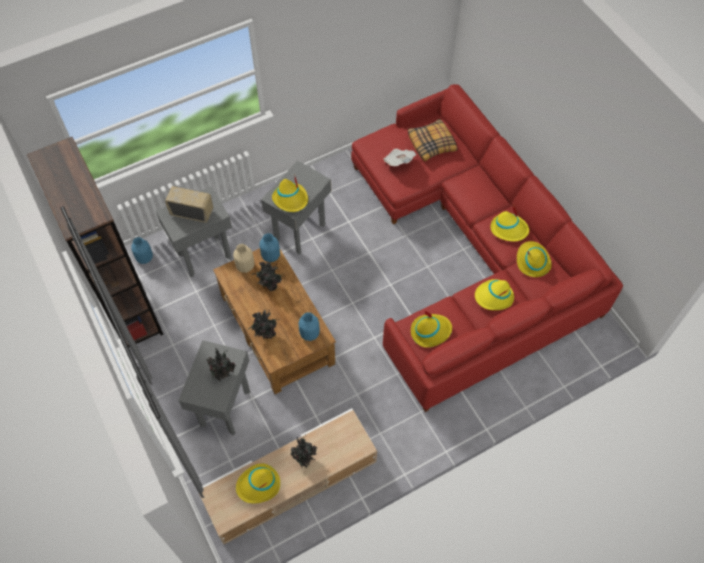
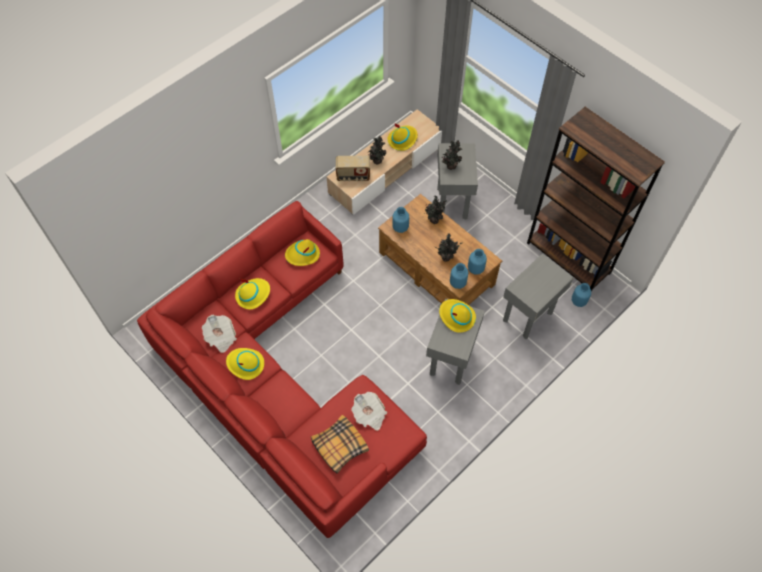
camera: 165 degrees right, 0 degrees up
(192, 212) = (540, 283): radio -> radio (353, 176)
(245, 266) = (476, 268): beige vase -> blue vase
(532, 261) = (221, 337): yellow hat -> newspaper

